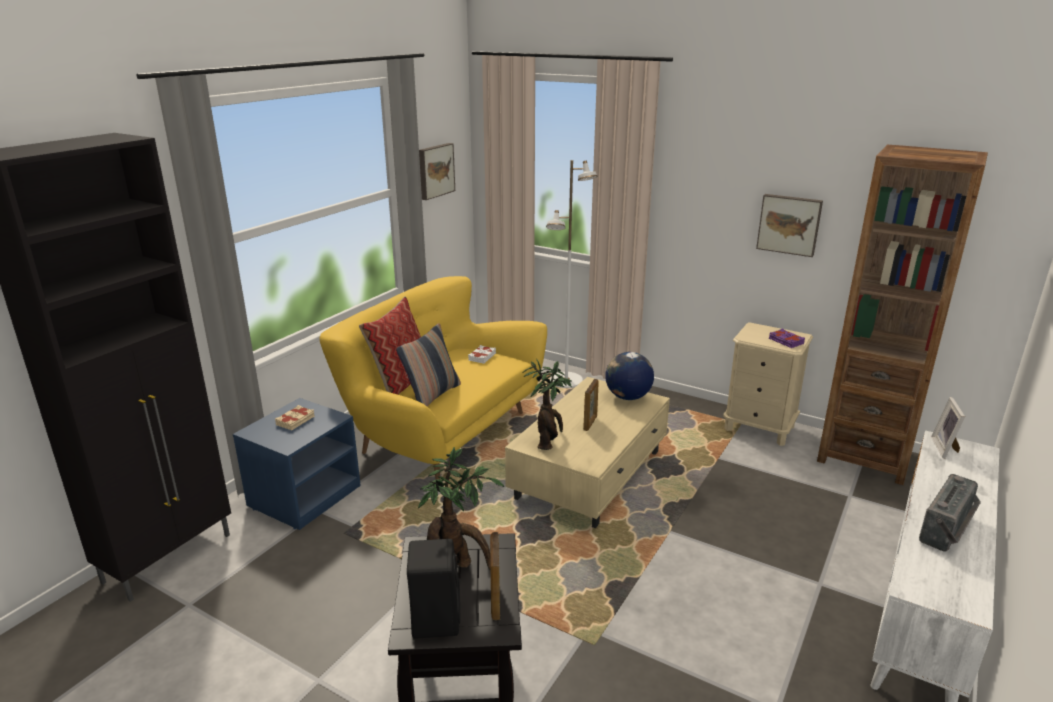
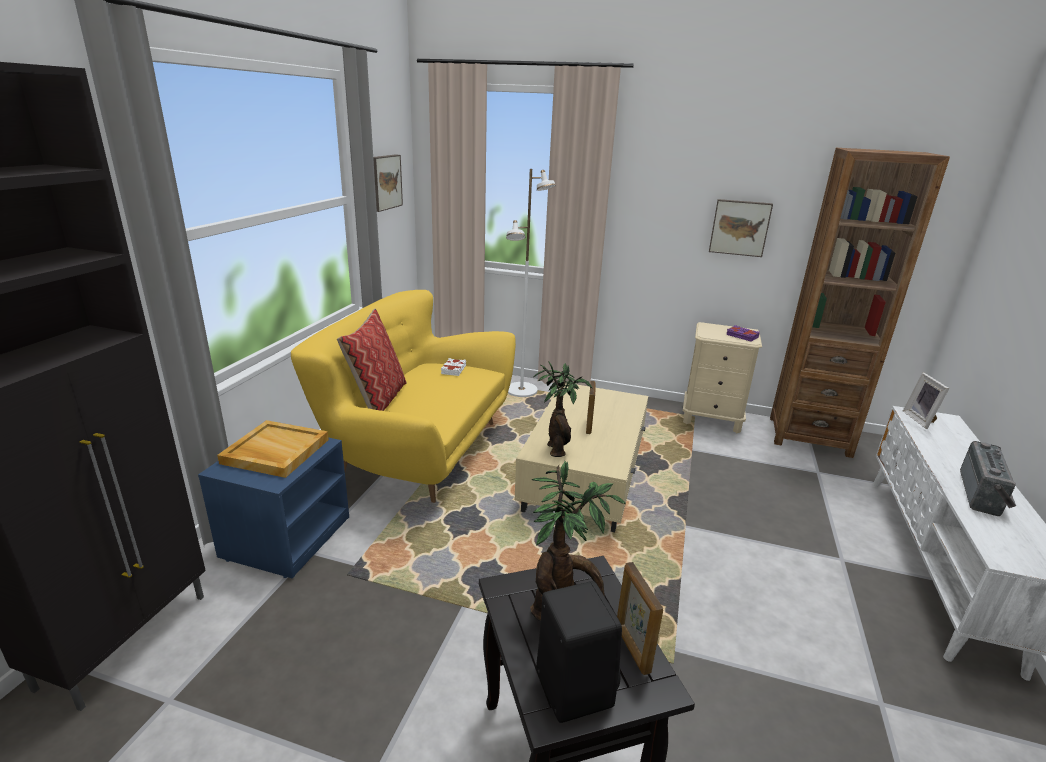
camera: 15 degrees left, 0 degrees up
(296, 421) = (274, 451): beige book -> beige tray
(432, 396) = (419, 412): pillow -> none
(627, 397) = (610, 398): globe -> none

